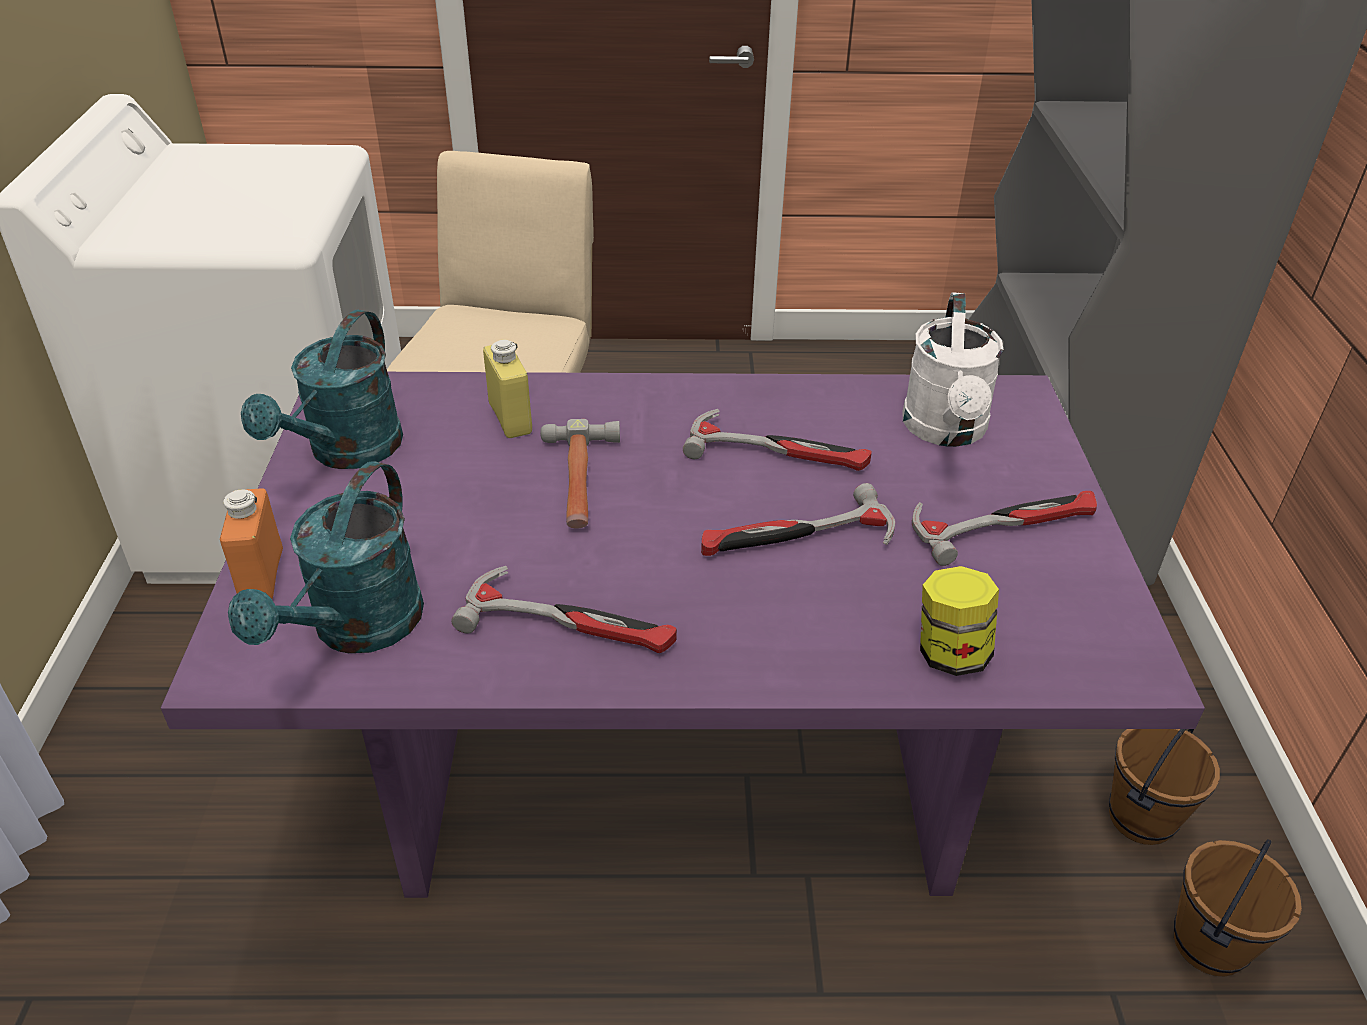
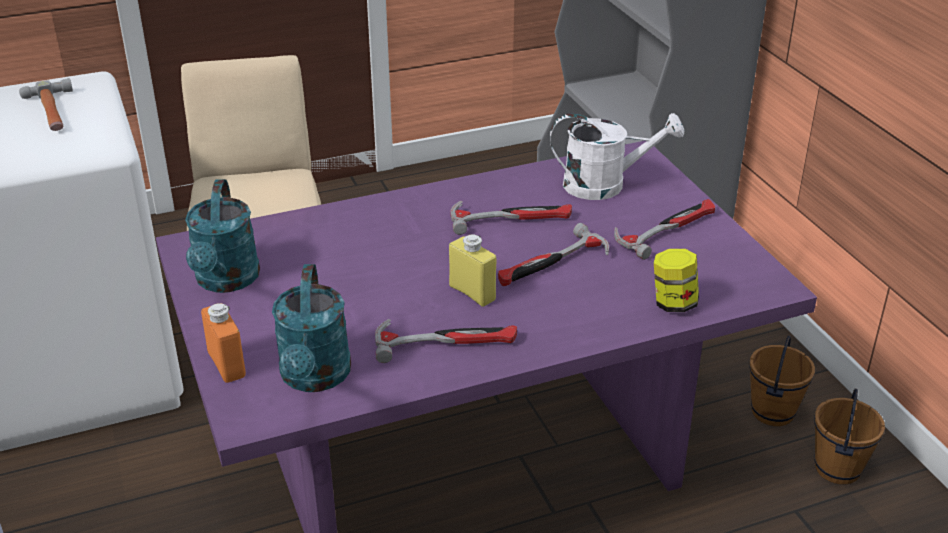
camera: 20 degrees left, 5 degrees down
(510, 419) = (324, 236): yellow bottle -> yellow bottle (472, 293)
(580, 481) = (397, 263): hammer -> hammer (52, 112)
(946, 431) = (605, 185): white watering can -> white watering can turned 75 degrees counterclockwise

